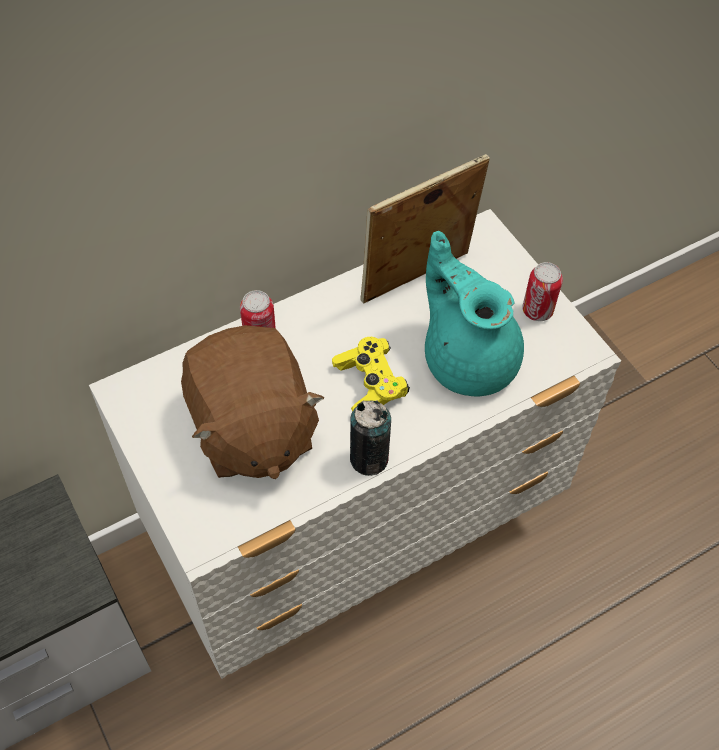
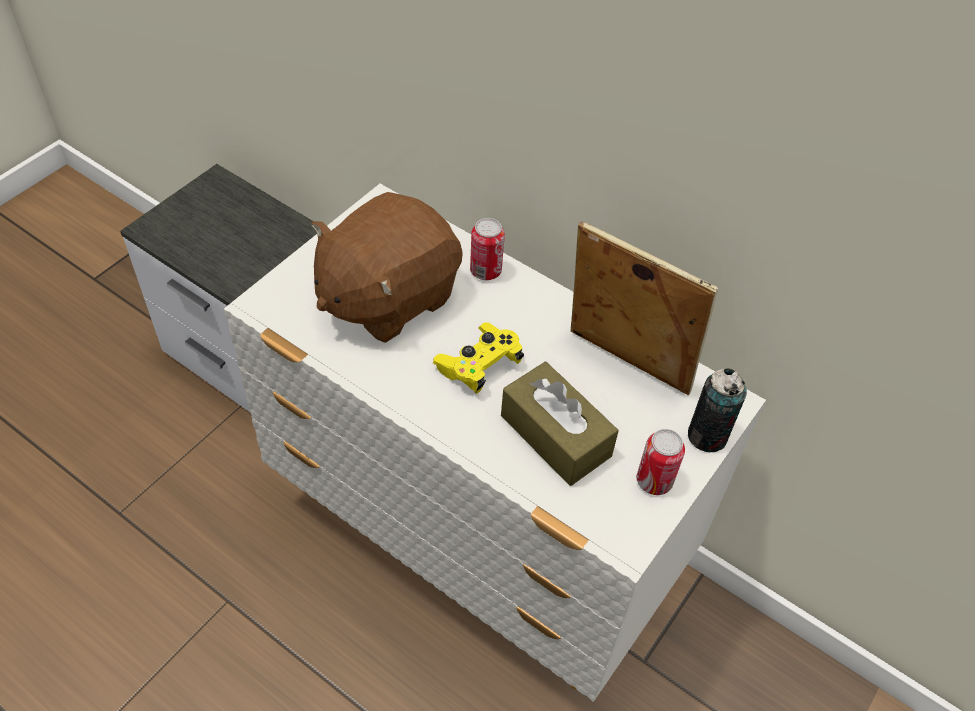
camera: 65 degrees right, 5 degrees down
(369, 459) = (396, 390): can -> can (707, 436)
(468, 358) = (555, 435): turquoise teapot -> brown tissue box

